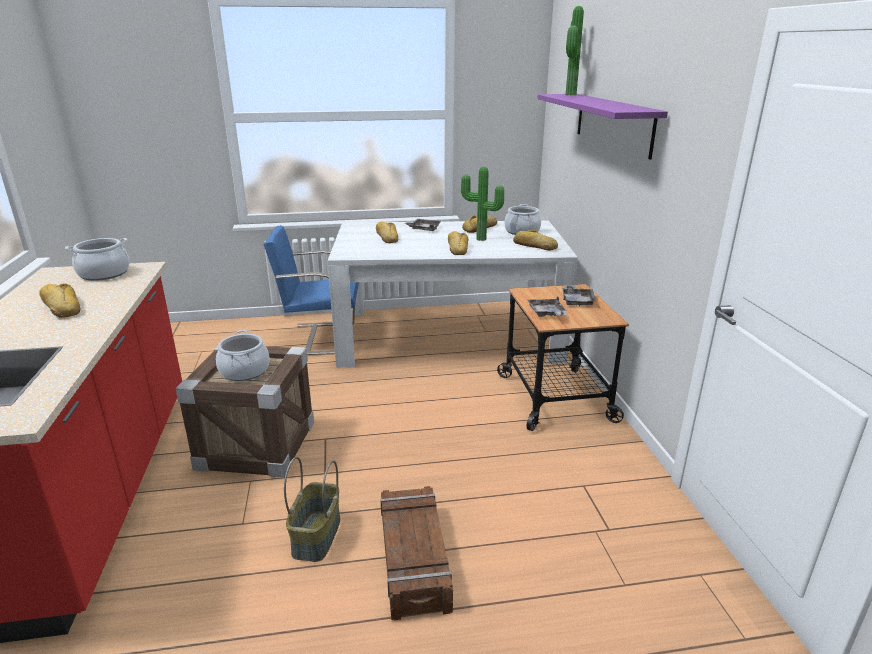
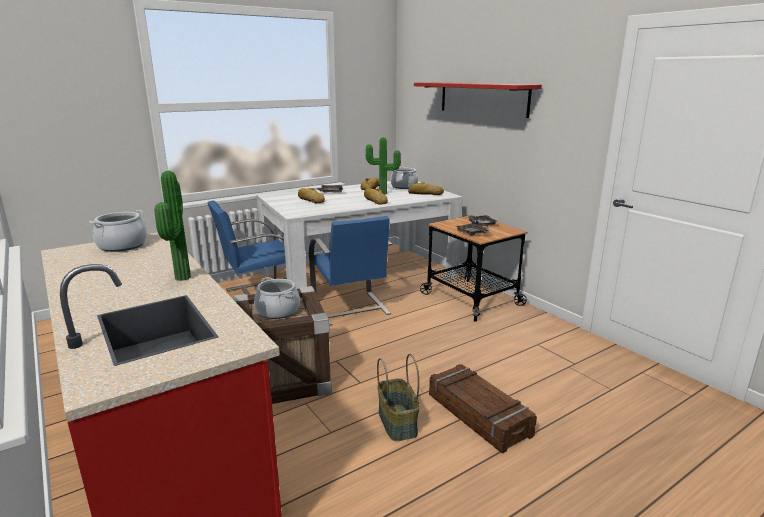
camera: 25 degrees left, 5 degrees down
(62, 307) = (128, 272): bread -> none
(399, 377) = (350, 309): none -> blue chair
(568, 94) = (436, 82): potted plant -> potted plant (179, 278)
(613, 123) = (482, 98): purple shelf -> red shelf

